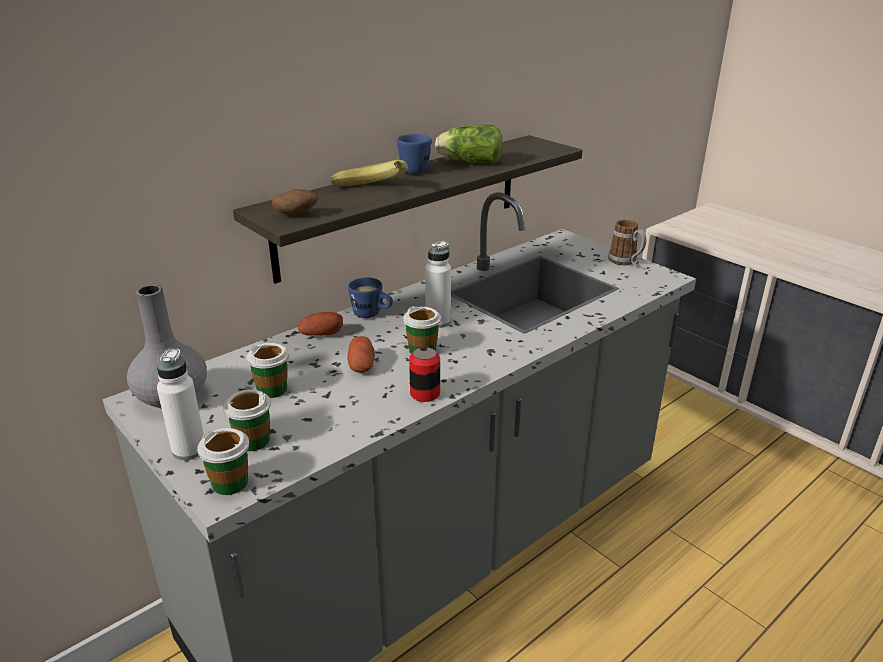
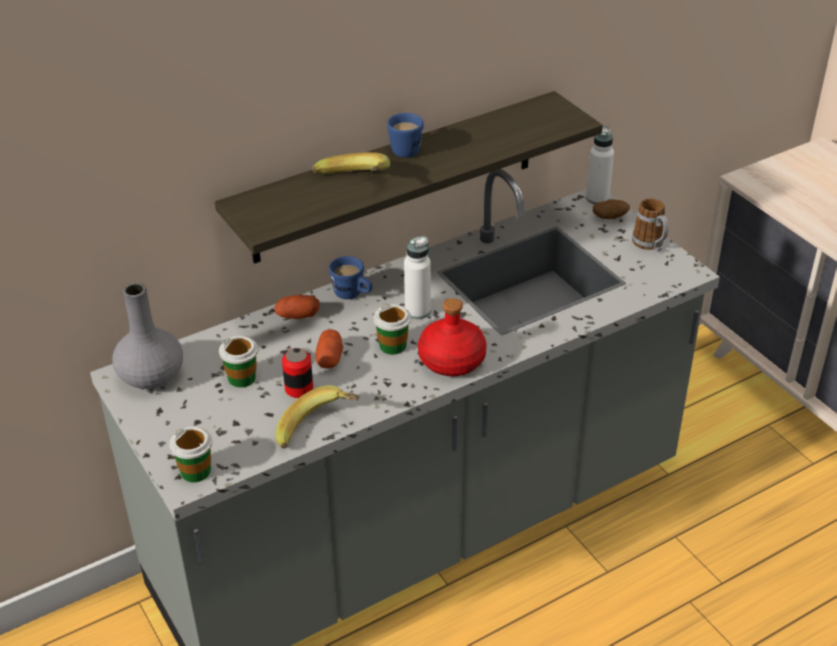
camera: 10 degrees right, 10 degrees up
(189, 449) = (163, 434): white bottle -> white bottle (597, 198)
(253, 441) = (218, 432): cup -> none
(296, 215) = (273, 215): potato -> potato (610, 218)
(365, 429) = (319, 431): none -> banana
(425, 393) = (382, 398): can -> can (299, 389)
(468, 162) = (467, 139): lettuce -> none
(484, 356) = (451, 360): none -> red bottle

